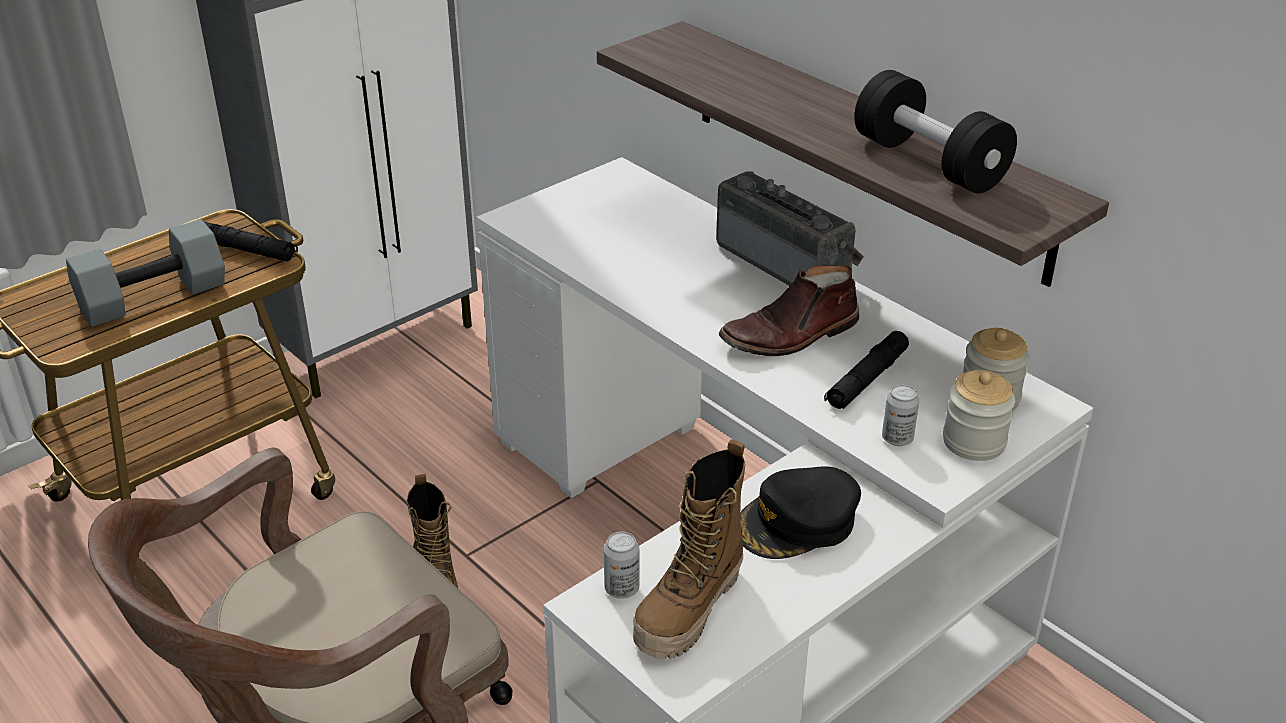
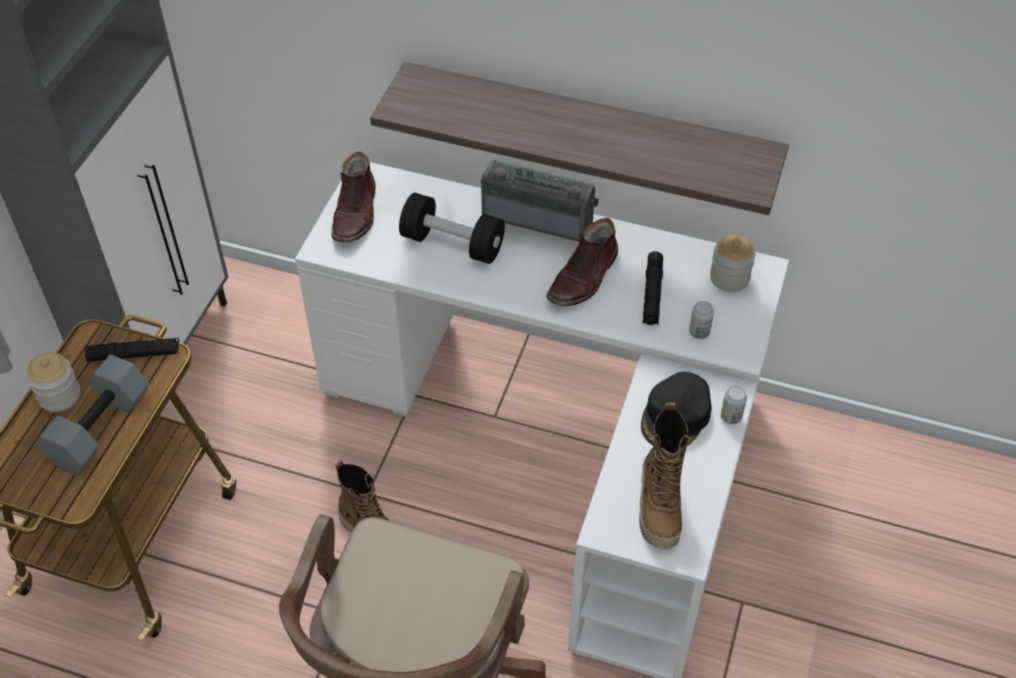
camera: 30 degrees left, 15 degrees up
(578, 199) = (356, 212): none -> brown boot
(621, 589) = (612, 511): can -> can (731, 417)
(929, 163) = (667, 149): black dumbbell -> black dumbbell (452, 244)
(974, 442) = (742, 316): jar -> jar (59, 395)

